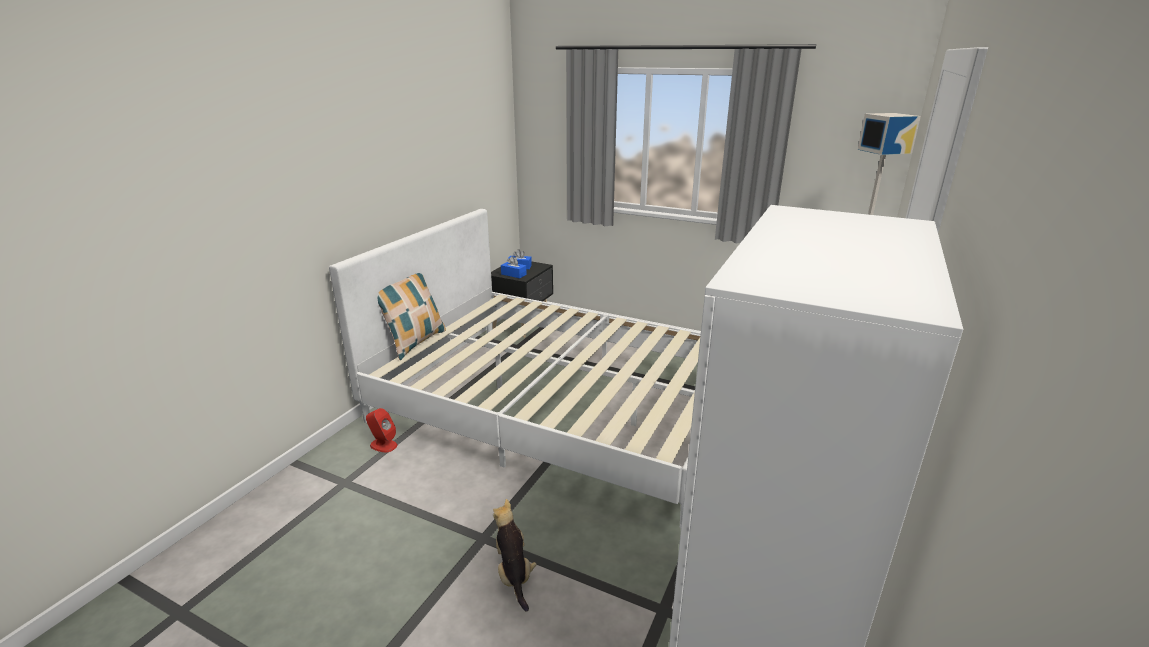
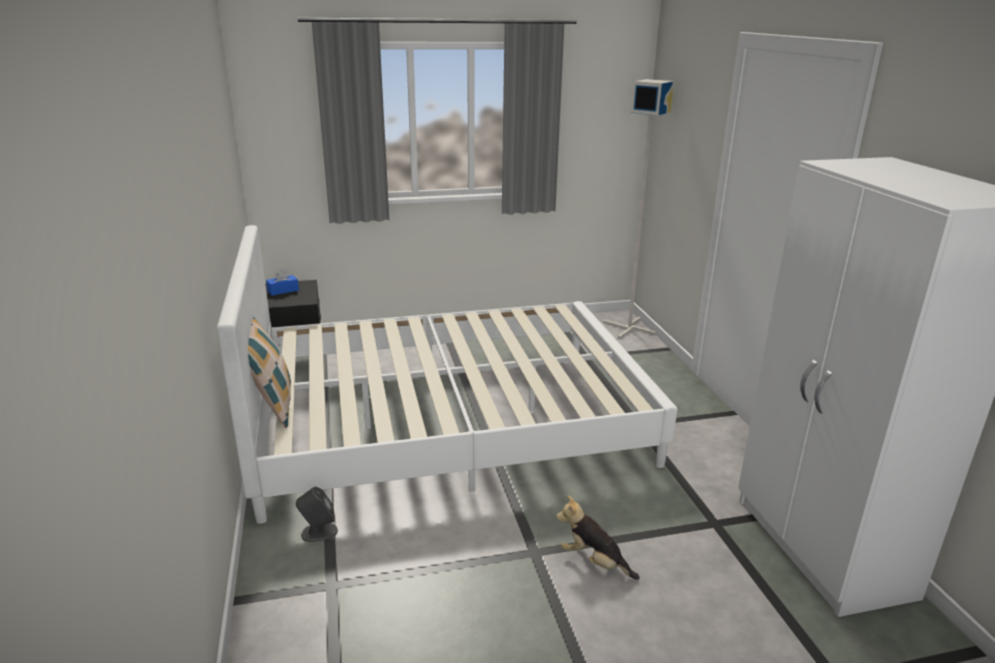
camera: 40 degrees left, 0 degrees up
(383, 445) = (318, 532): red speaker -> grey speaker
(513, 274) = (291, 300): blue tissue box -> none

